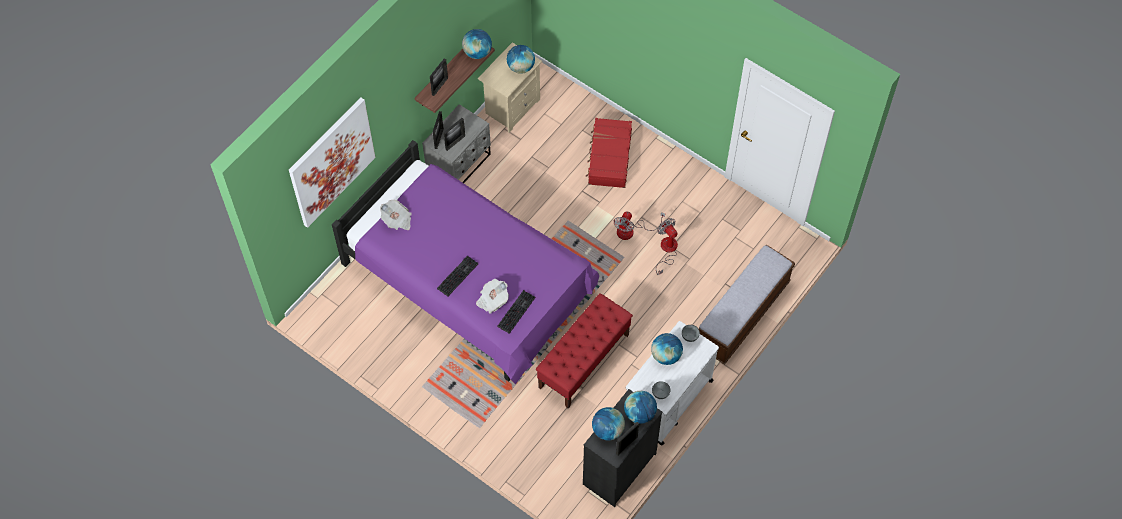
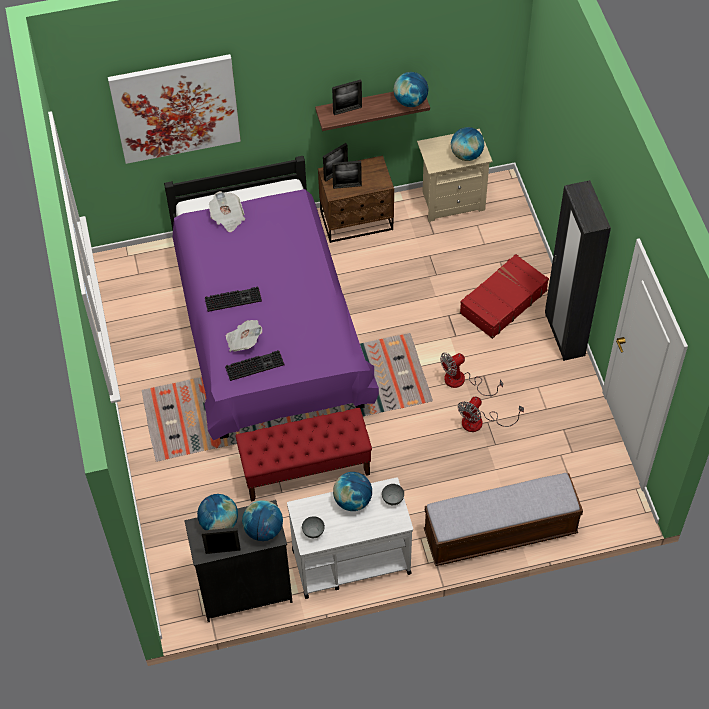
camera: 40 degrees right, 5 degrees down
(459, 164) = (357, 221): grey nightstand -> brown nightstand
(667, 250) = (480, 422): fan -> fan turned 150 degrees counterclockwise
(668, 154) = (564, 335): none -> black wardrobe

